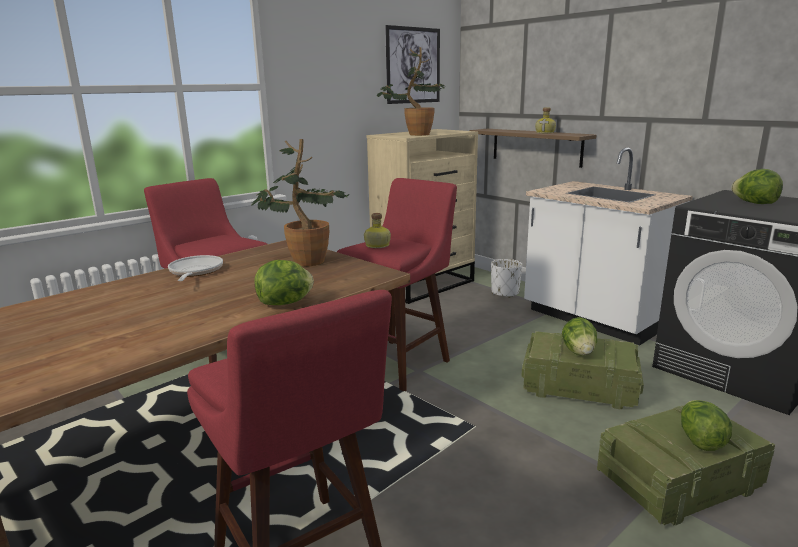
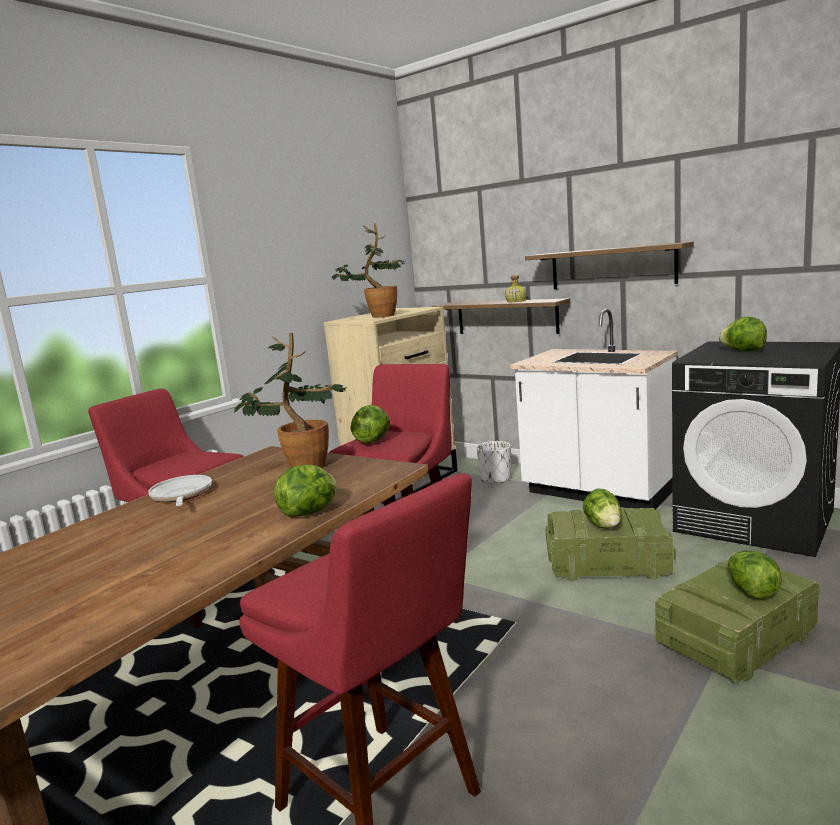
camera: 10 degrees left, 5 degrees down
(376, 245) = (373, 441): bottle -> lettuce
(413, 65) = (363, 242): picture -> none
(640, 107) = (612, 267): none -> shelf

